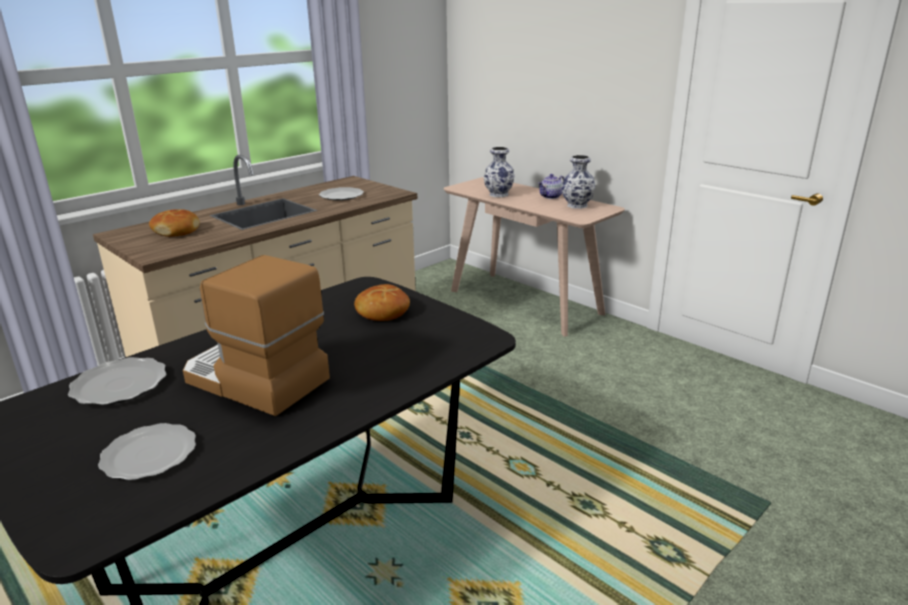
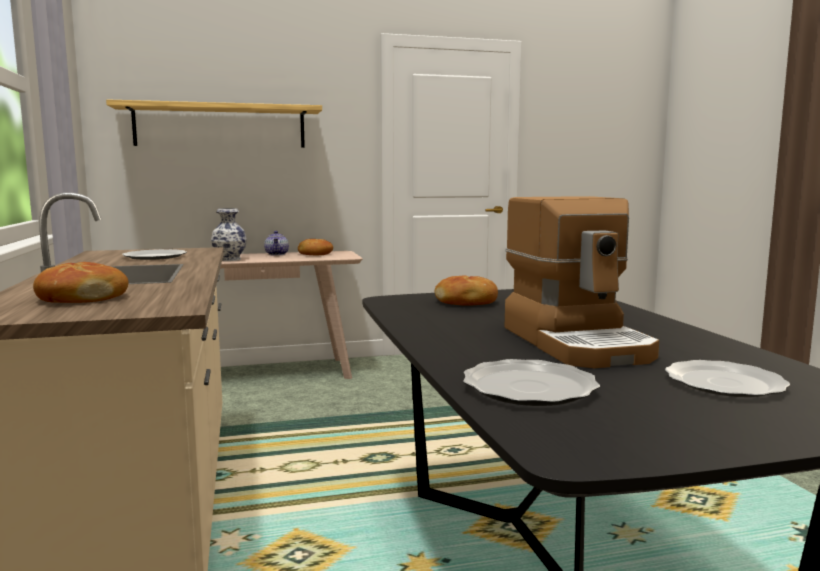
camera: 60 degrees left, 15 degrees down
(254, 381) = (578, 343): coffee machine -> coffee machine turned 75 degrees counterclockwise
(531, 63) = (220, 126): none -> shelf
(576, 205) = (315, 254): vase -> bread

